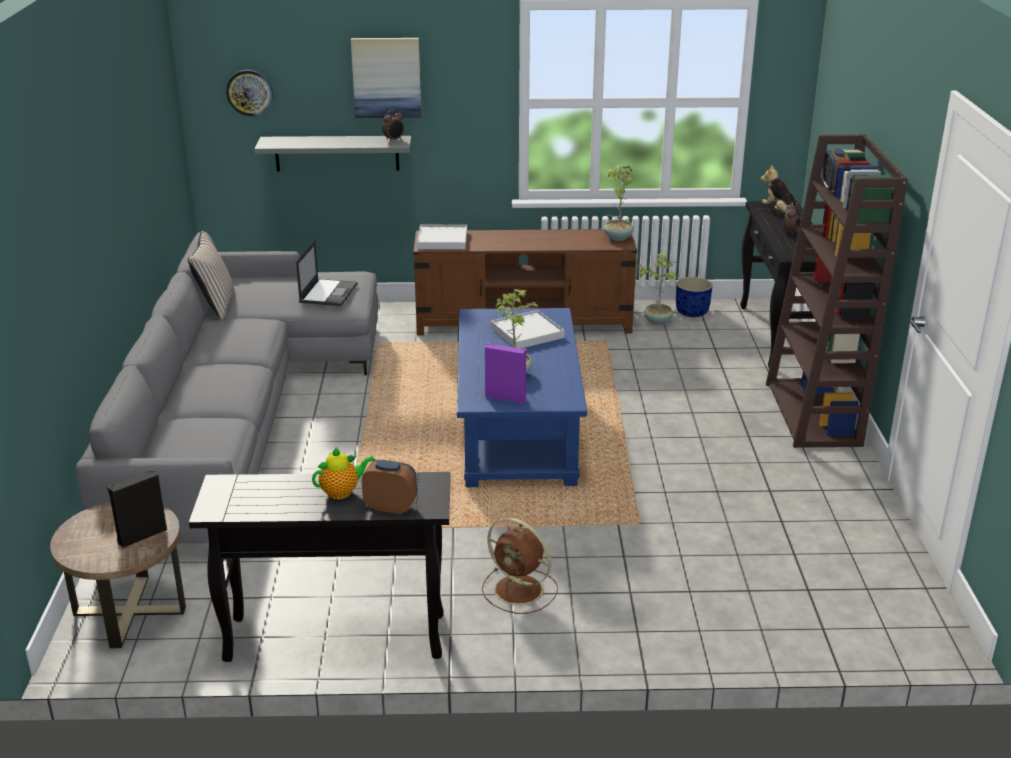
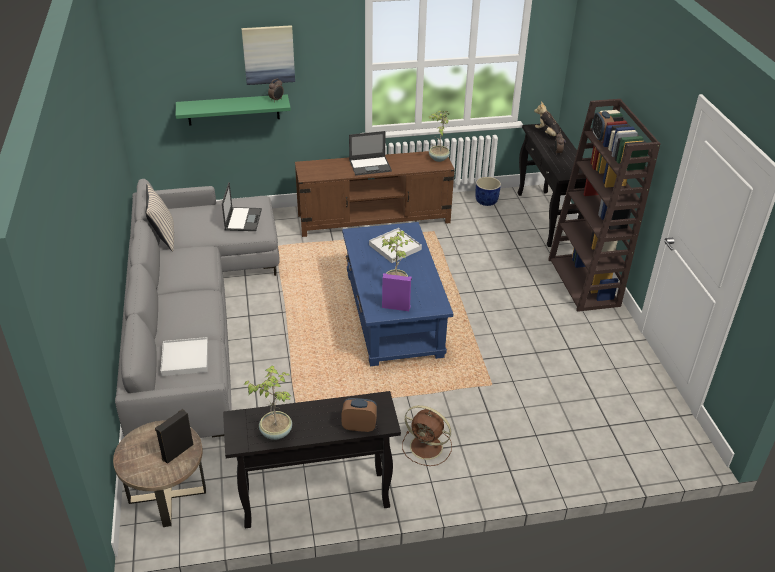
camera: 10 degrees left, 10 degrees up
(249, 92) = (166, 71): wall clock -> none
(337, 153) = (233, 110): grey shelf -> green shelf
(342, 492) = (322, 417): teapot -> none
(442, 240) = (316, 169): white tray -> white tray (185, 358)
(519, 240) = (370, 166): none -> laptop
(657, 321) = (465, 210): potted plant -> potted plant (276, 431)

